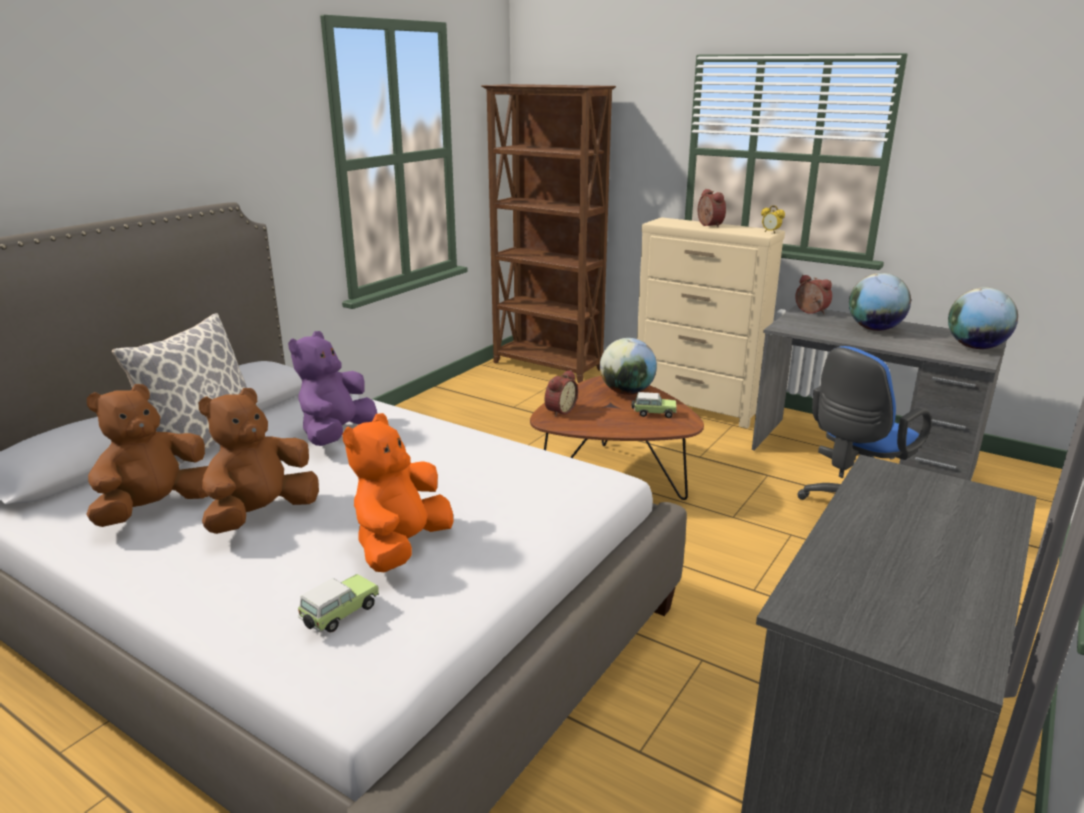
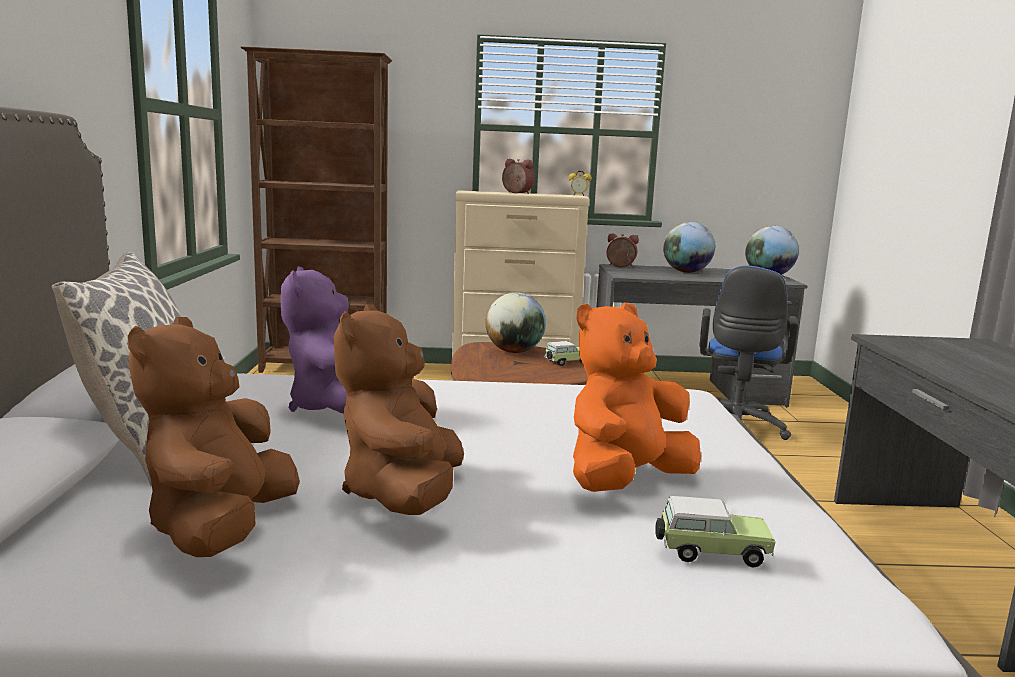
camera: 35 degrees left, 10 degrees down
(338, 615) = (709, 552): toy car -> toy car turned 90 degrees clockwise
(401, 547) = (625, 482): orange plush toy -> orange plush toy turned 60 degrees clockwise
(559, 411) = (479, 373): alarm clock -> none

